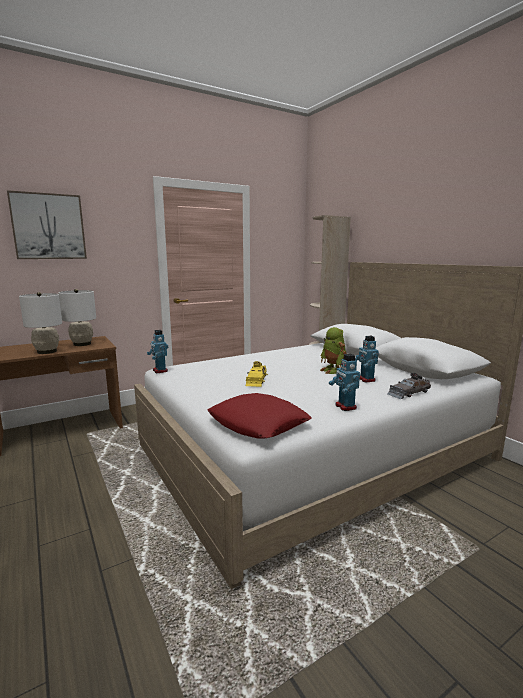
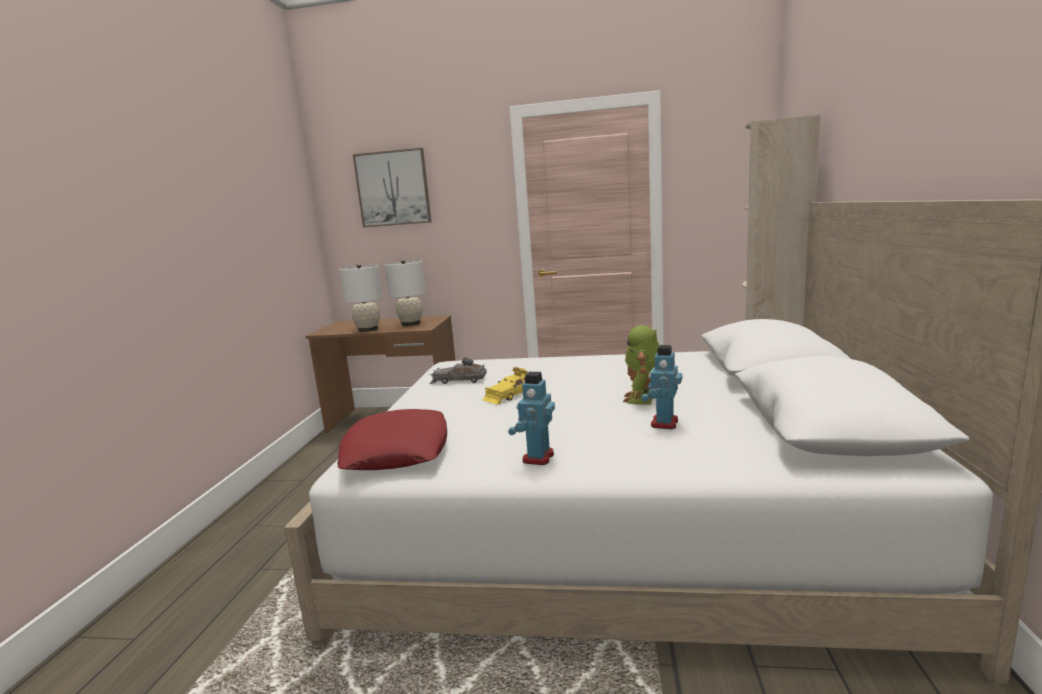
camera: 40 degrees right, 0 degrees up
(160, 371) = (441, 365): toy robot -> none
(408, 392) = (687, 461): grey toy car -> grey toy car (458, 380)

